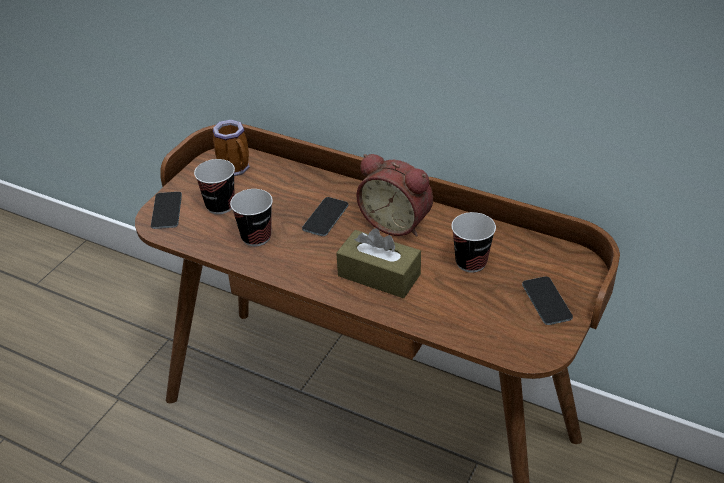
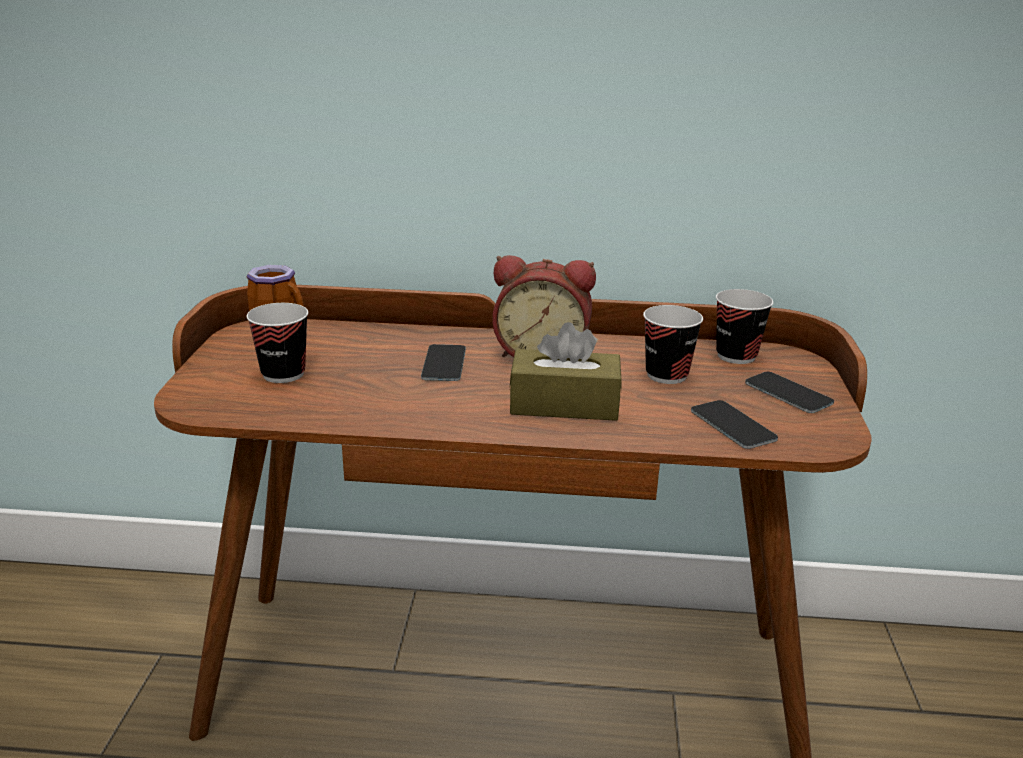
camera: 25 degrees left, 15 degrees down
(166, 210) = (202, 390): phone -> phone (732, 425)
(256, 237) = (361, 396): cup -> cup (736, 356)

